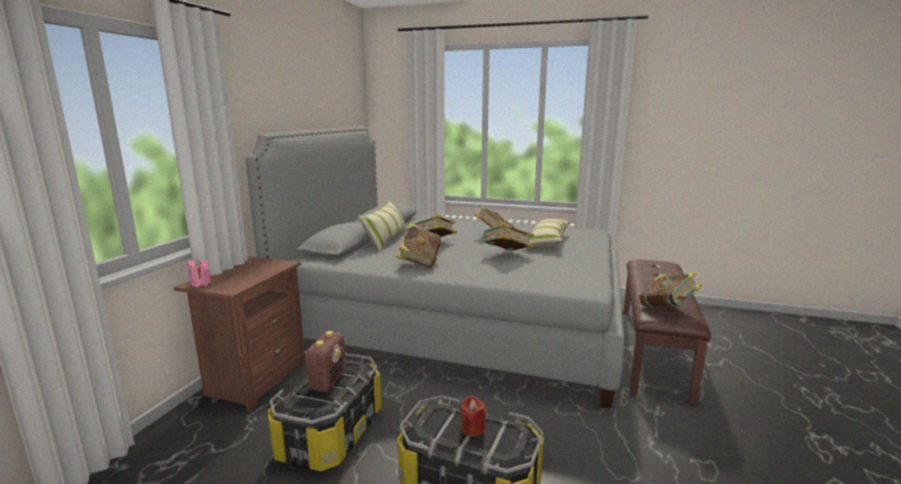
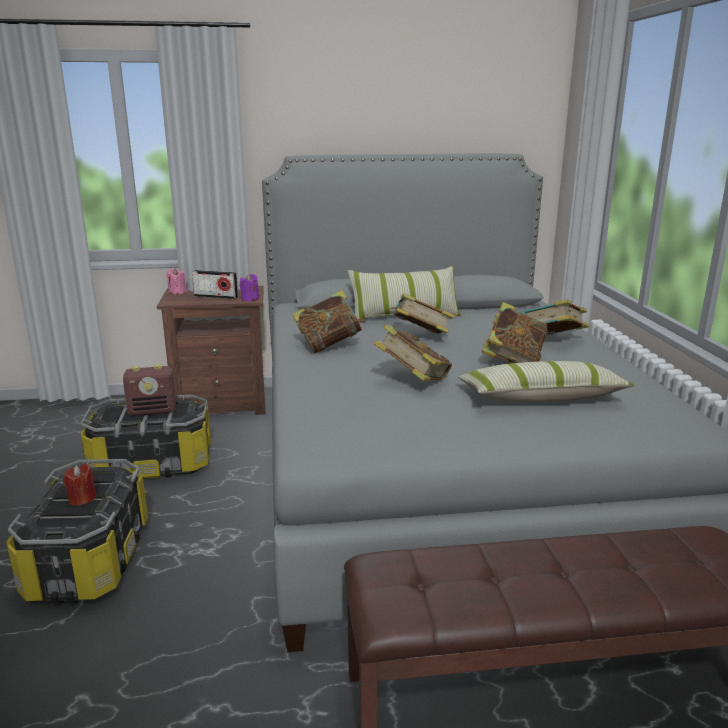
camera: 65 degrees right, 5 degrees up
(250, 273) = (216, 296): none -> radio
(283, 264) = (250, 299): none -> purple candle
(667, 309) = (418, 579): book -> book (553, 342)

